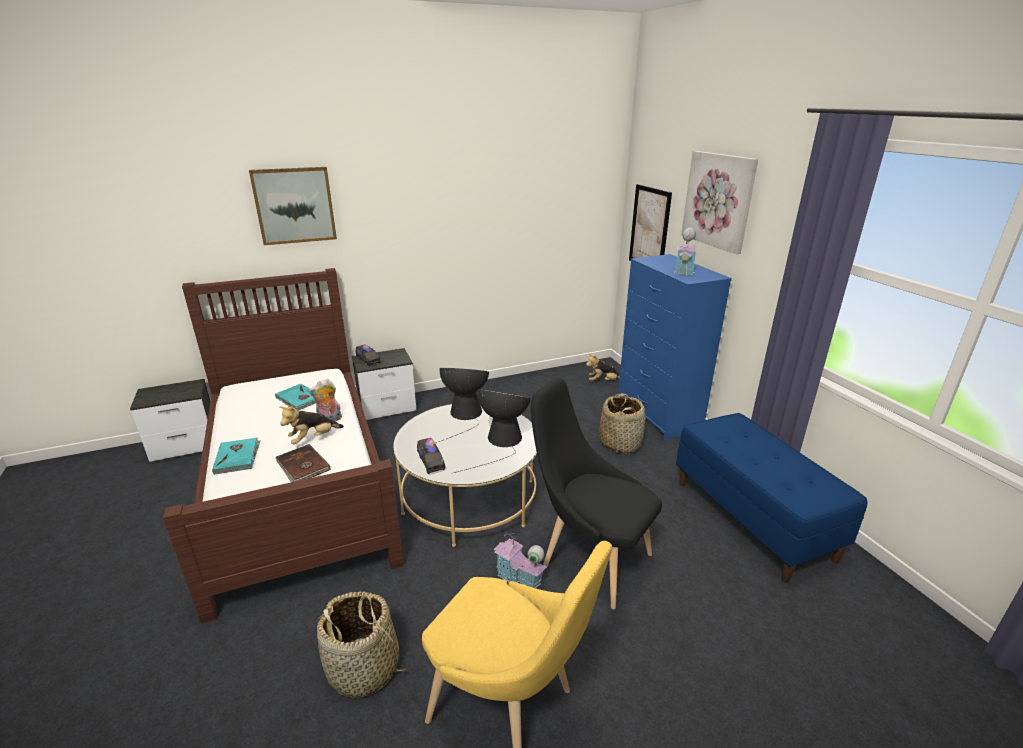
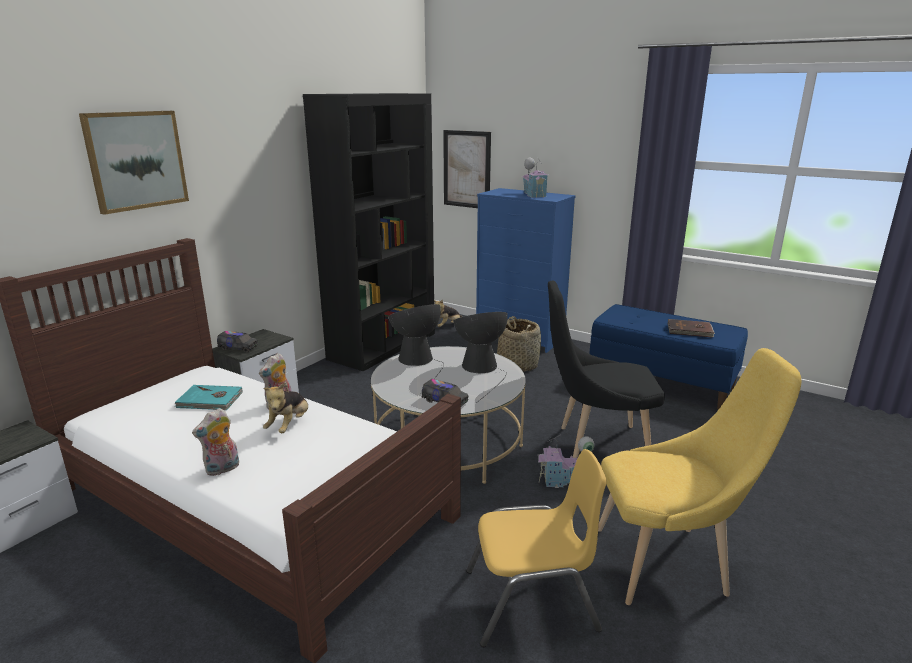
camera: 35 degrees left, 5 degrees down
(237, 457) = (222, 469): turquoise book -> plush toy
(302, 466) = (318, 449): brown book -> brown book (690, 330)
(364, 668) = (531, 601): basket -> yellow chair
(526, 385) = (383, 346): none -> black bookcase
(718, 200) = (548, 131): picture -> none

